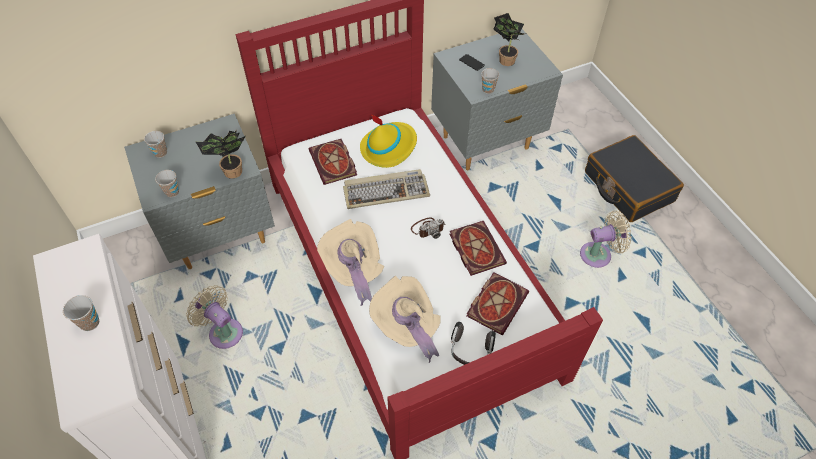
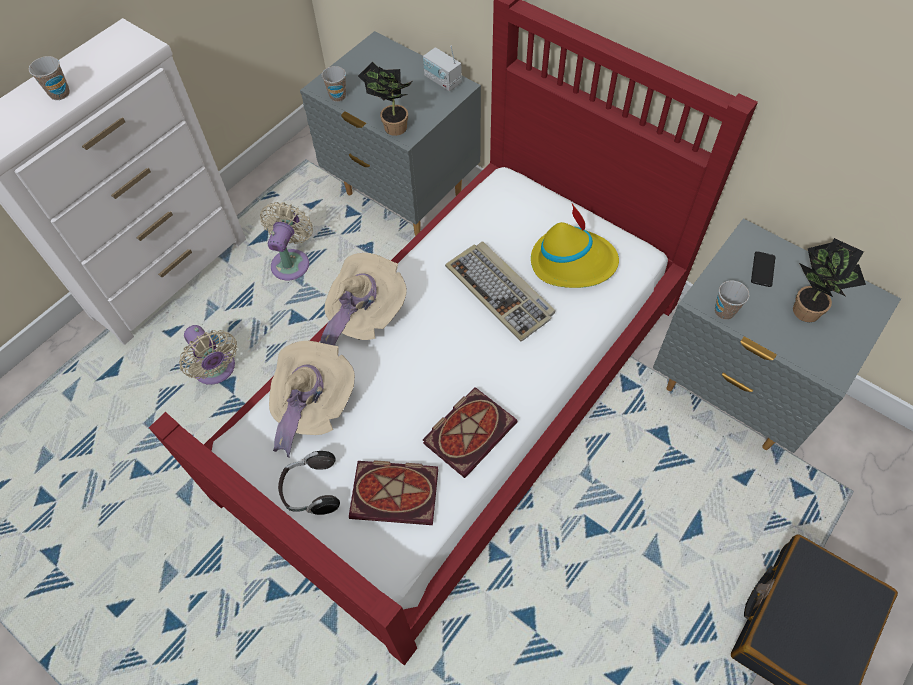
camera: 65 degrees right, 5 degrees up
(160, 153) = (383, 60): cup -> none
(212, 130) = (442, 81): none -> radio
(334, 164) = (508, 221): book -> none
(428, 229) = (469, 363): camera -> none
(599, 254) = (637, 628): beige fan -> beige fan (217, 370)

